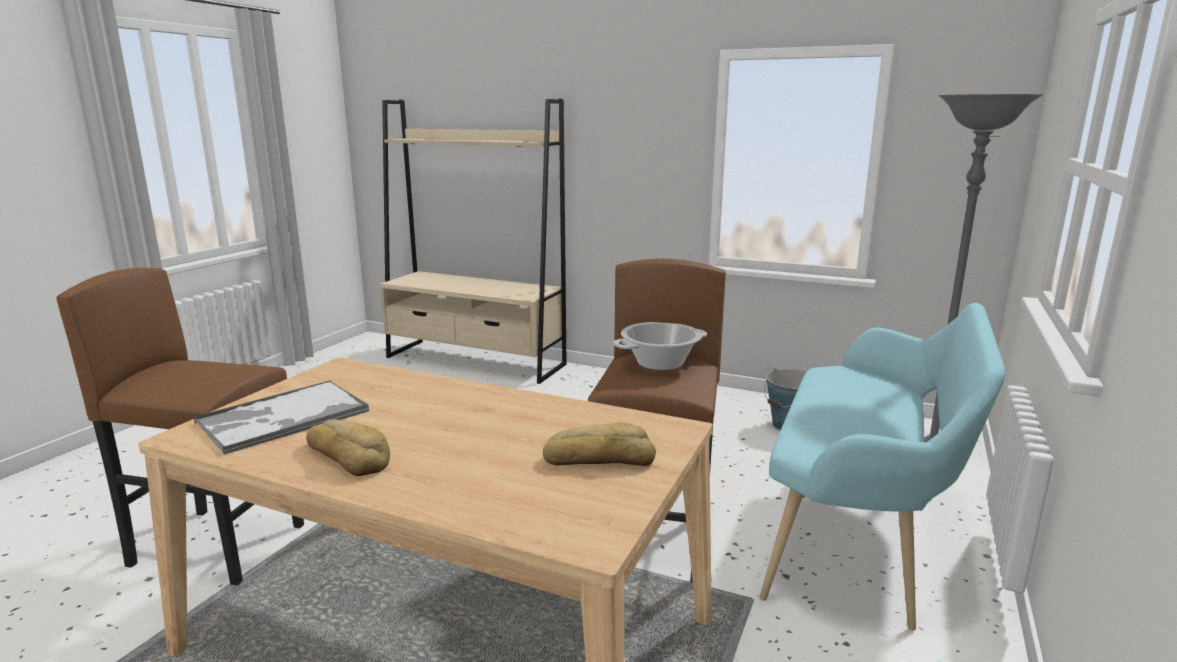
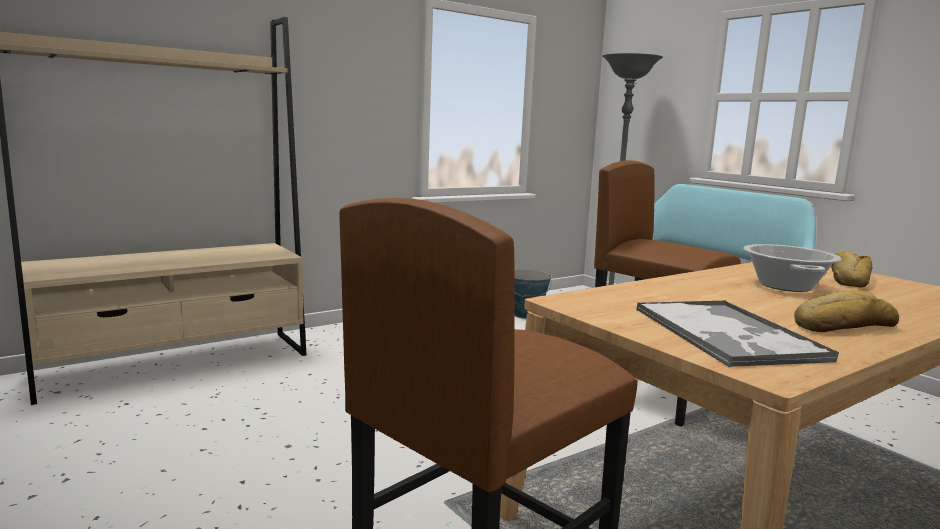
camera: 60 degrees left, 5 degrees down
(660, 363) = (661, 242): cooking pot -> cooking pot (786, 286)

